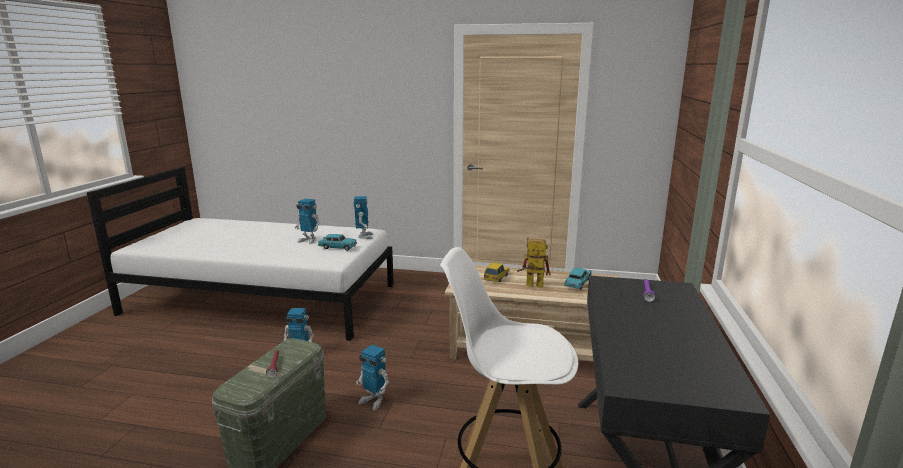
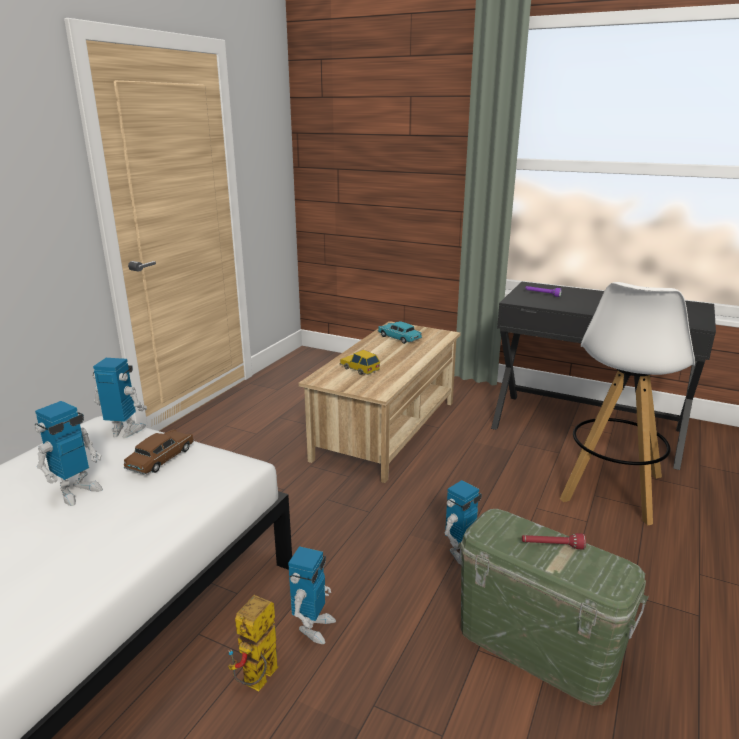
camera: 75 degrees left, 5 degrees up
(337, 247) = (161, 459): turquoise toy car -> brown toy car
(530, 285) = (391, 357): toy robot -> toy robot (258, 683)

